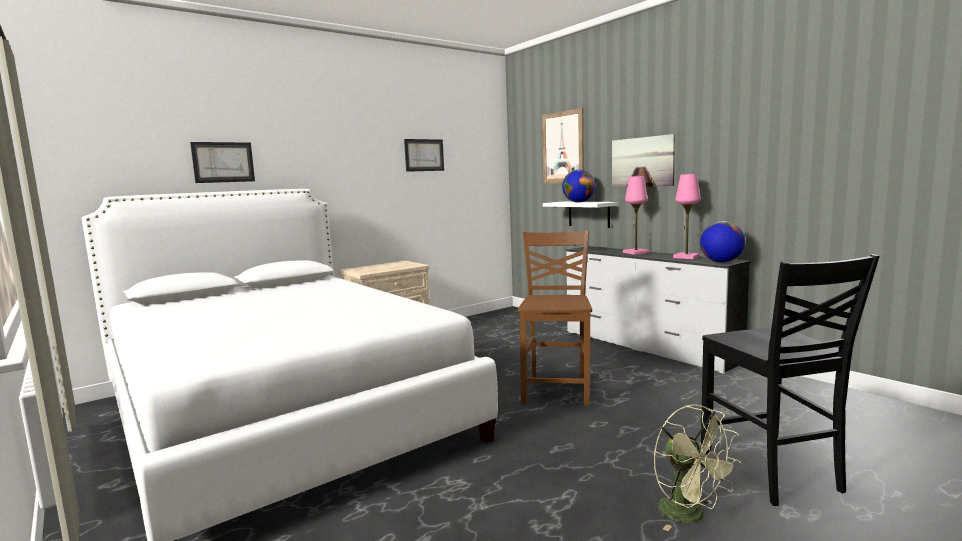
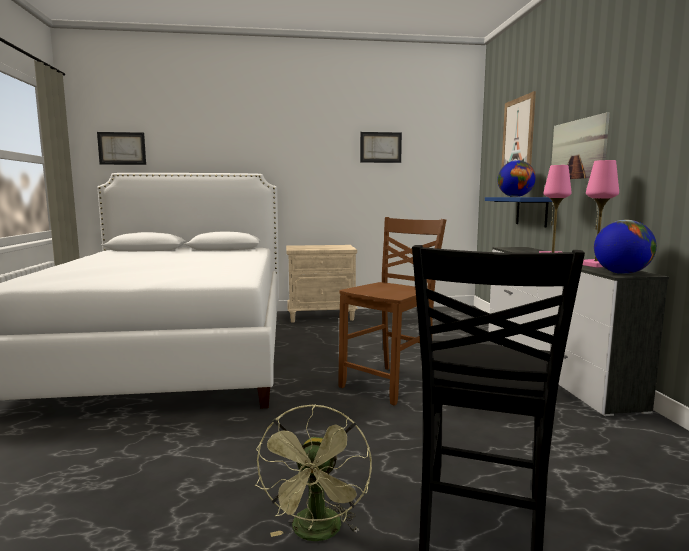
camera: 30 degrees right, 0 degrees up
(223, 162) = (199, 150): picture -> picture (122, 148)
(589, 214) = (531, 211): white shelf -> blue shelf

